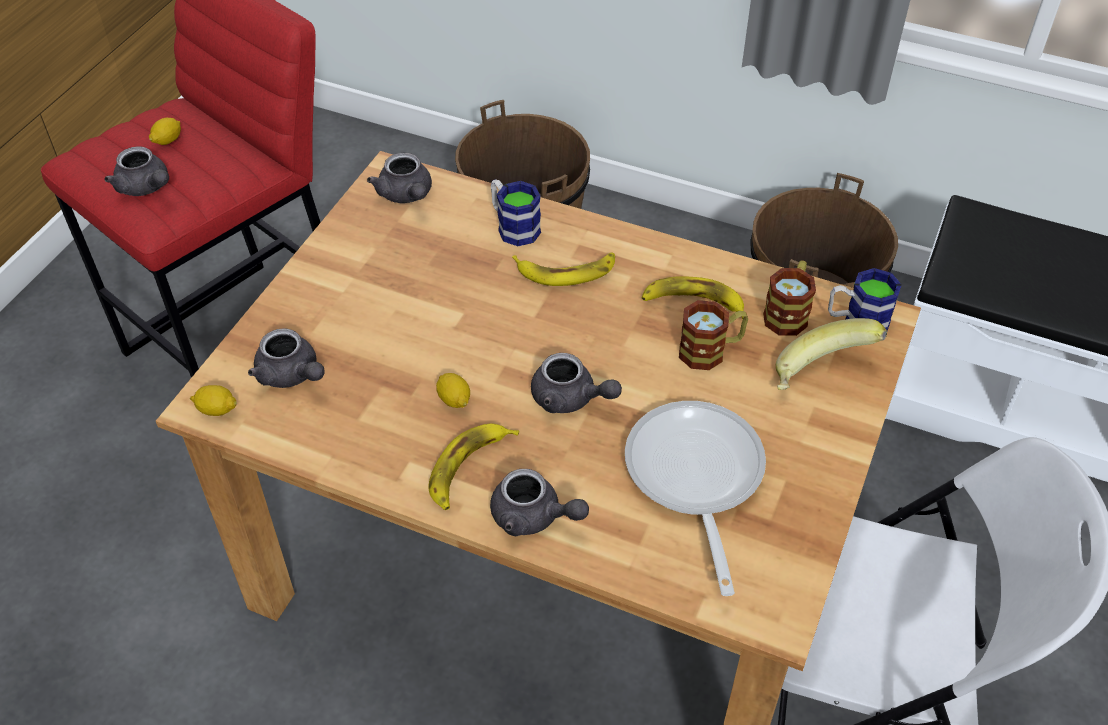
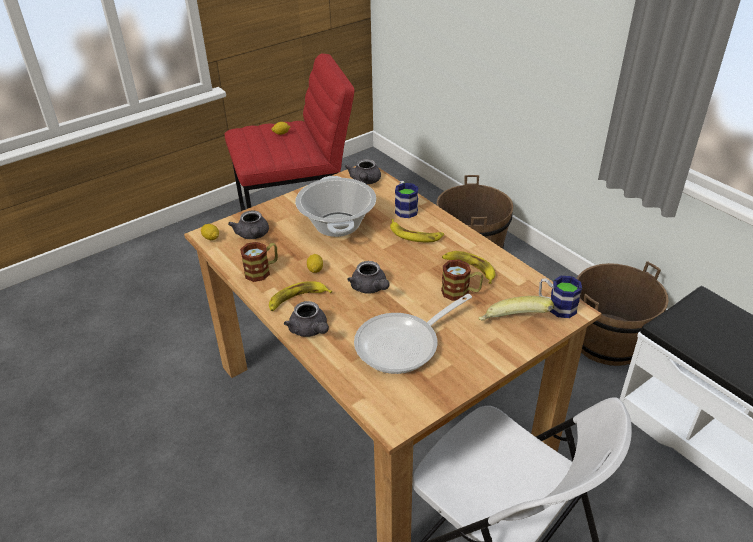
camera: 30 degrees right, 10 degrees down
(146, 187) = (257, 148): grey teapot -> none
(424, 299) = (337, 225): none -> cooking pot
(694, 478) = (403, 345): frying pan -> frying pan turned 150 degrees counterclockwise
(788, 312) = (519, 290): mug -> mug (262, 271)

